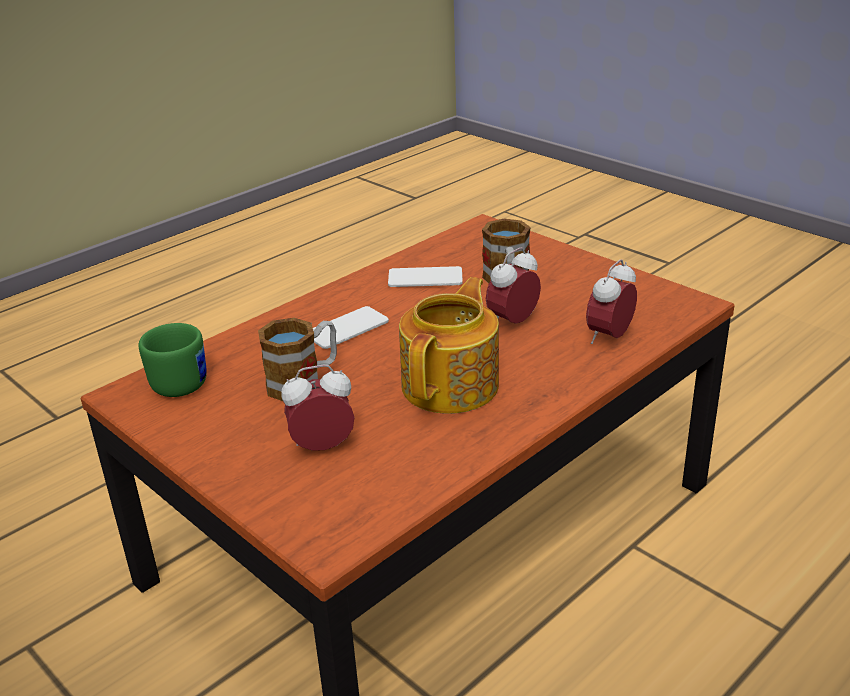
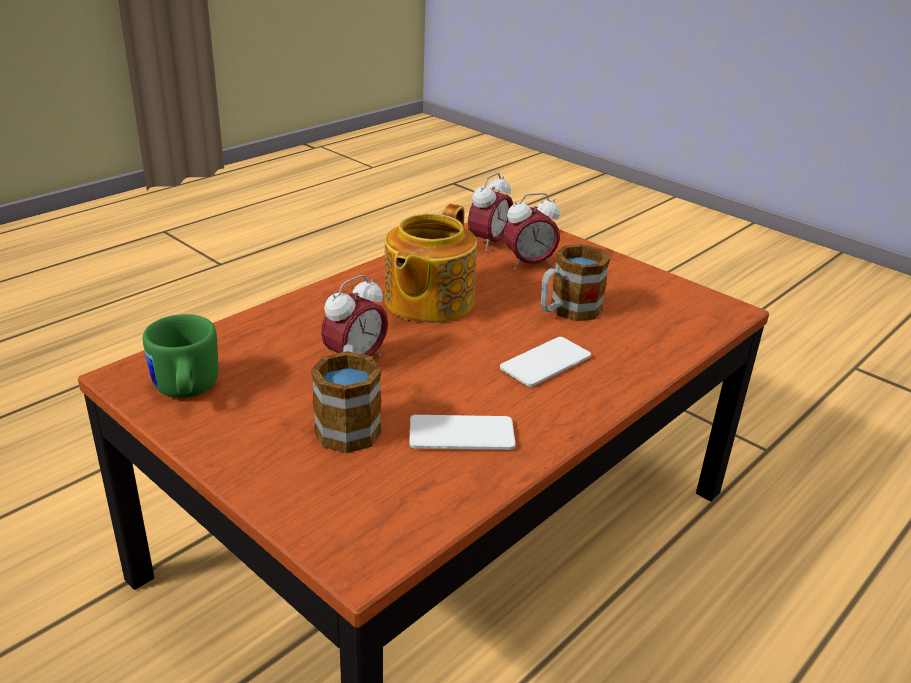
camera: 175 degrees right, 0 degrees up
(180, 380) = (687, 317): green mug -> green mug (185, 391)
(609, 337) = (256, 338): alarm clock -> alarm clock (489, 243)

